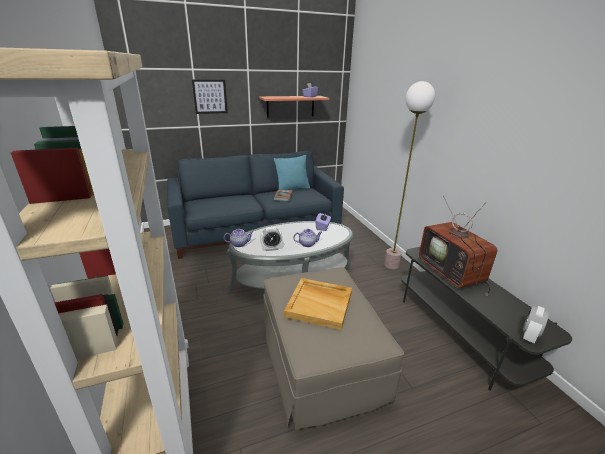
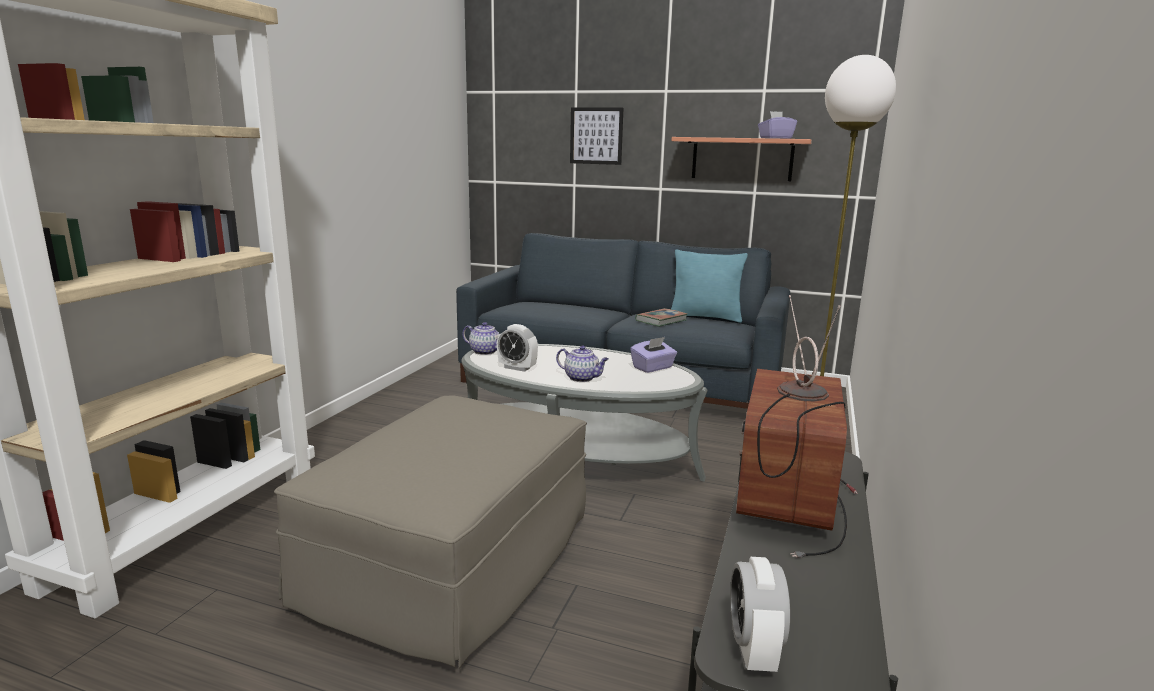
camera: 40 degrees right, 10 degrees down
(320, 304) = (443, 435): beige tray -> none
(529, 336) = (753, 651): alarm clock -> alarm clock turned 75 degrees counterclockwise

